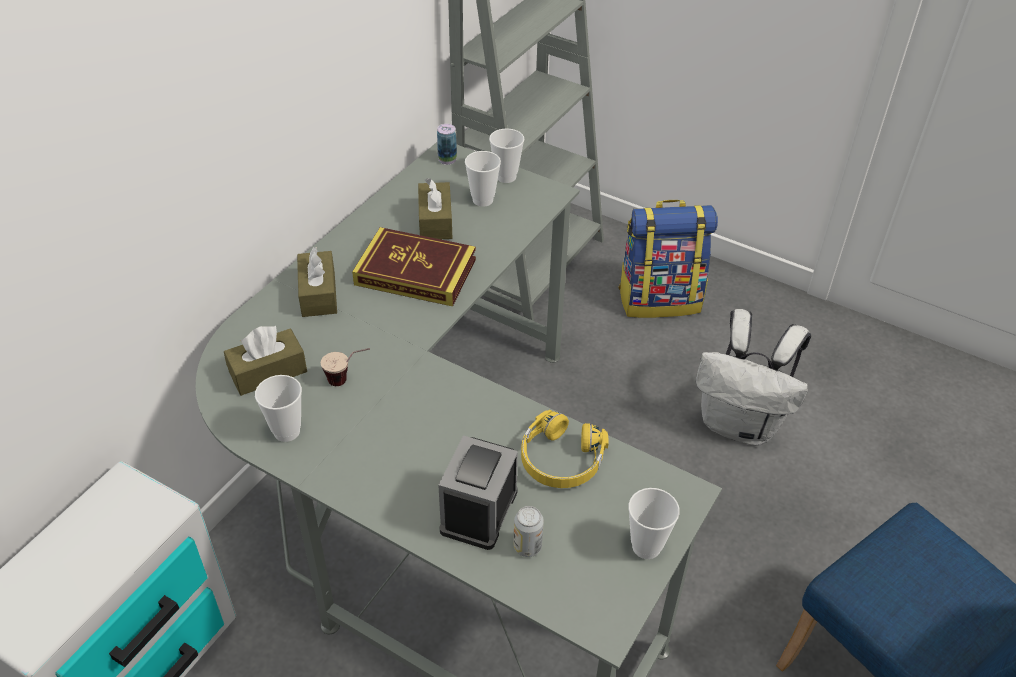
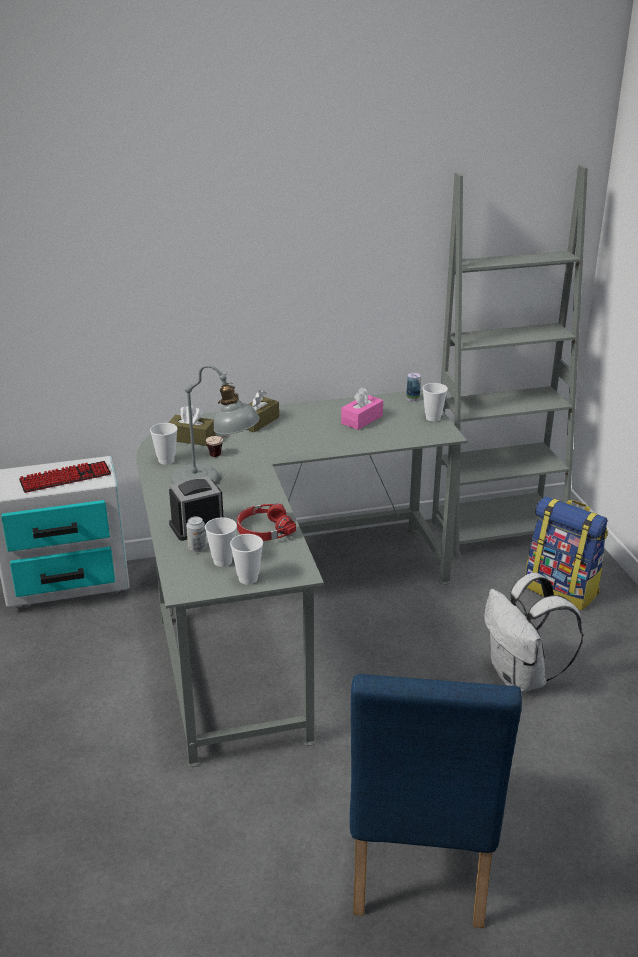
camera: 45 degrees right, 15 degrees down
(105, 545) = (65, 478): none -> keyboard
(399, 423) = (215, 481): none -> grey table lamp
(415, 272) = (317, 434): book -> none
(435, 221) = (362, 420): brown tissue box -> pink tissue box
(483, 200) = (402, 422): cup -> cup (222, 561)
(561, 459) = (264, 530): yellow headphones -> red headphones

